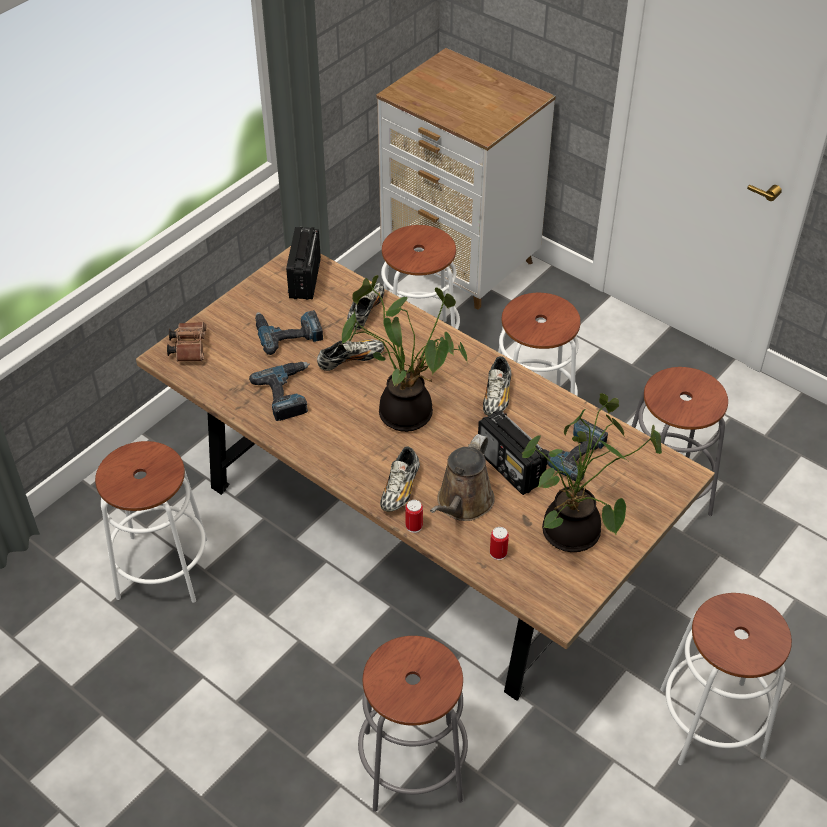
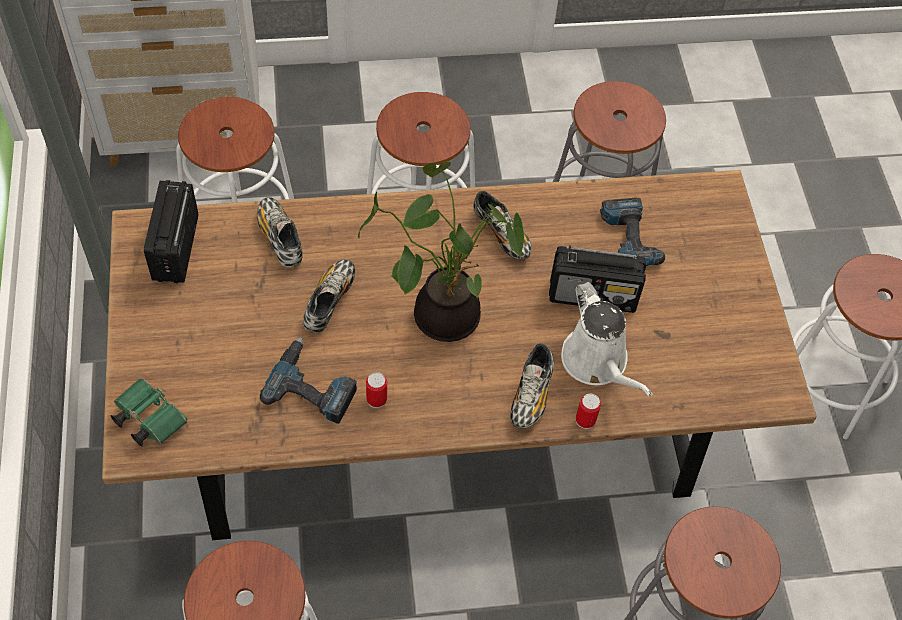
camera: 50 degrees left, 10 degrees up
(189, 347) = (148, 418): brown binoculars -> green binoculars
(288, 333) = (232, 320): power drill -> none
(304, 279) = (175, 249): radio -> radio turned 45 degrees clockwise
(400, 489) = (531, 395): shoe -> shoe turned 45 degrees clockwise
(463, 504) = (597, 363): brown watering can -> white watering can
(498, 553) = (678, 384): can -> can (376, 399)
(574, 536) = (712, 315): potted plant -> none

